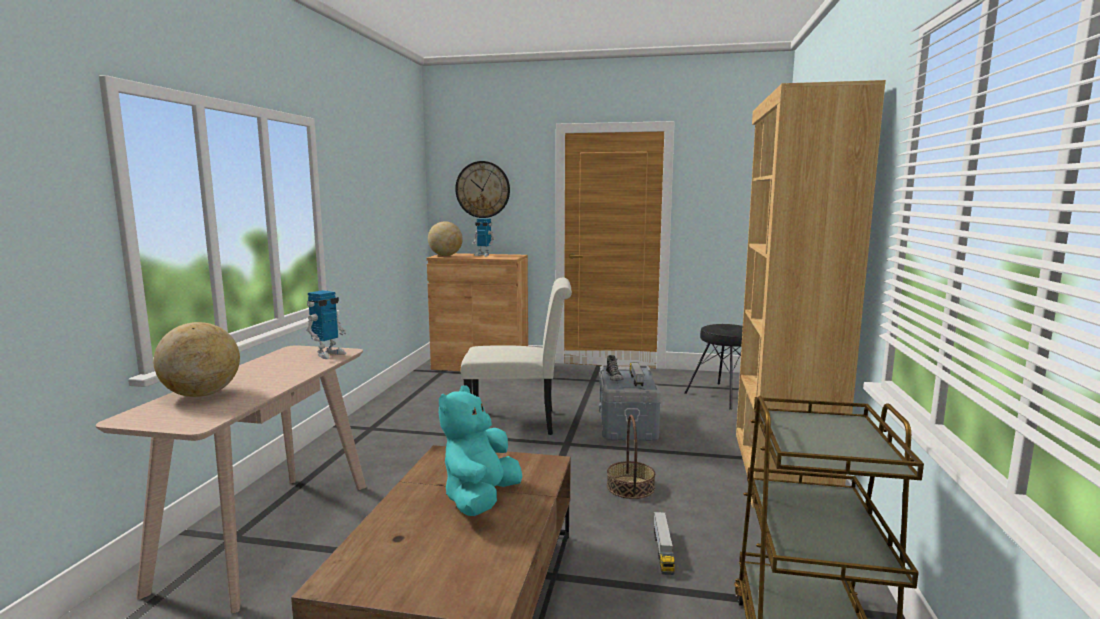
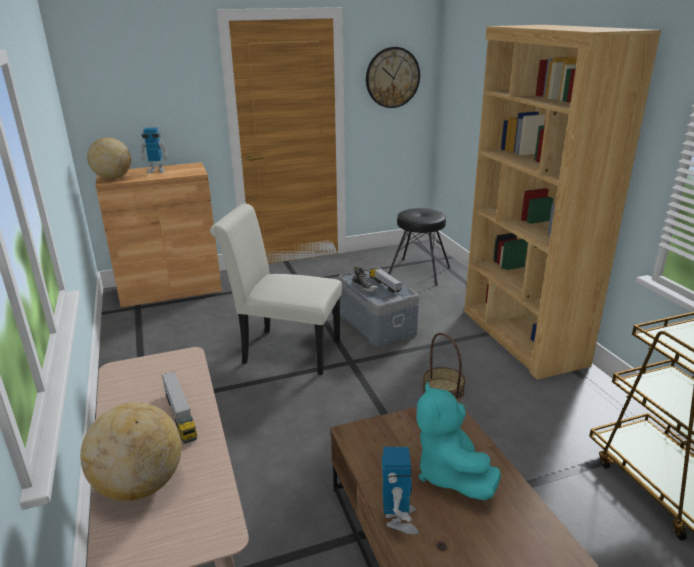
camera: 30 degrees left, 15 degrees up
(328, 354) = (176, 368): toy robot -> toy robot (399, 520)
(483, 189) = (136, 91): wall clock -> wall clock (392, 77)
(519, 422) = (285, 350): white chair -> white chair turned 135 degrees counterclockwise
(663, 551) = (521, 443): toy truck -> toy truck (180, 415)

